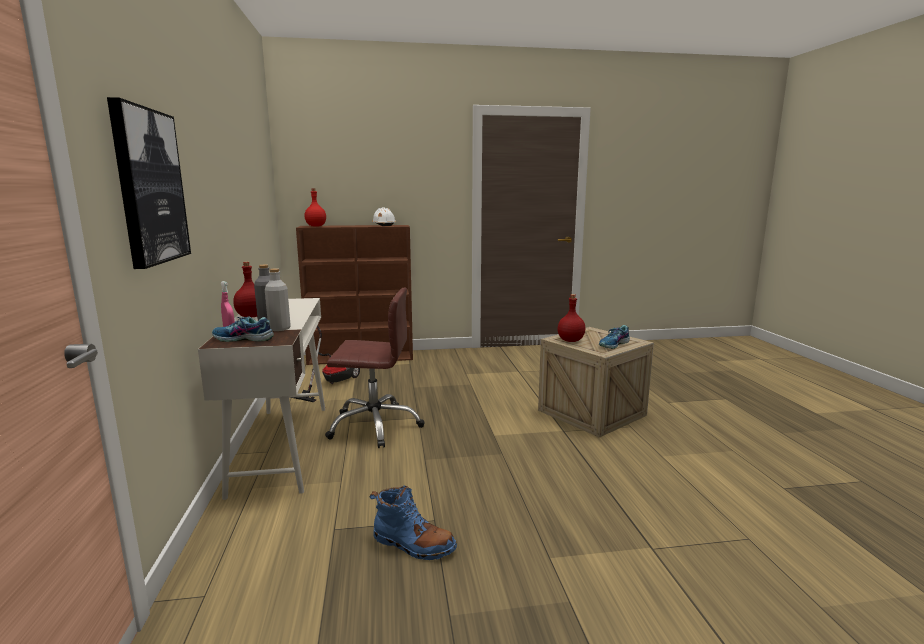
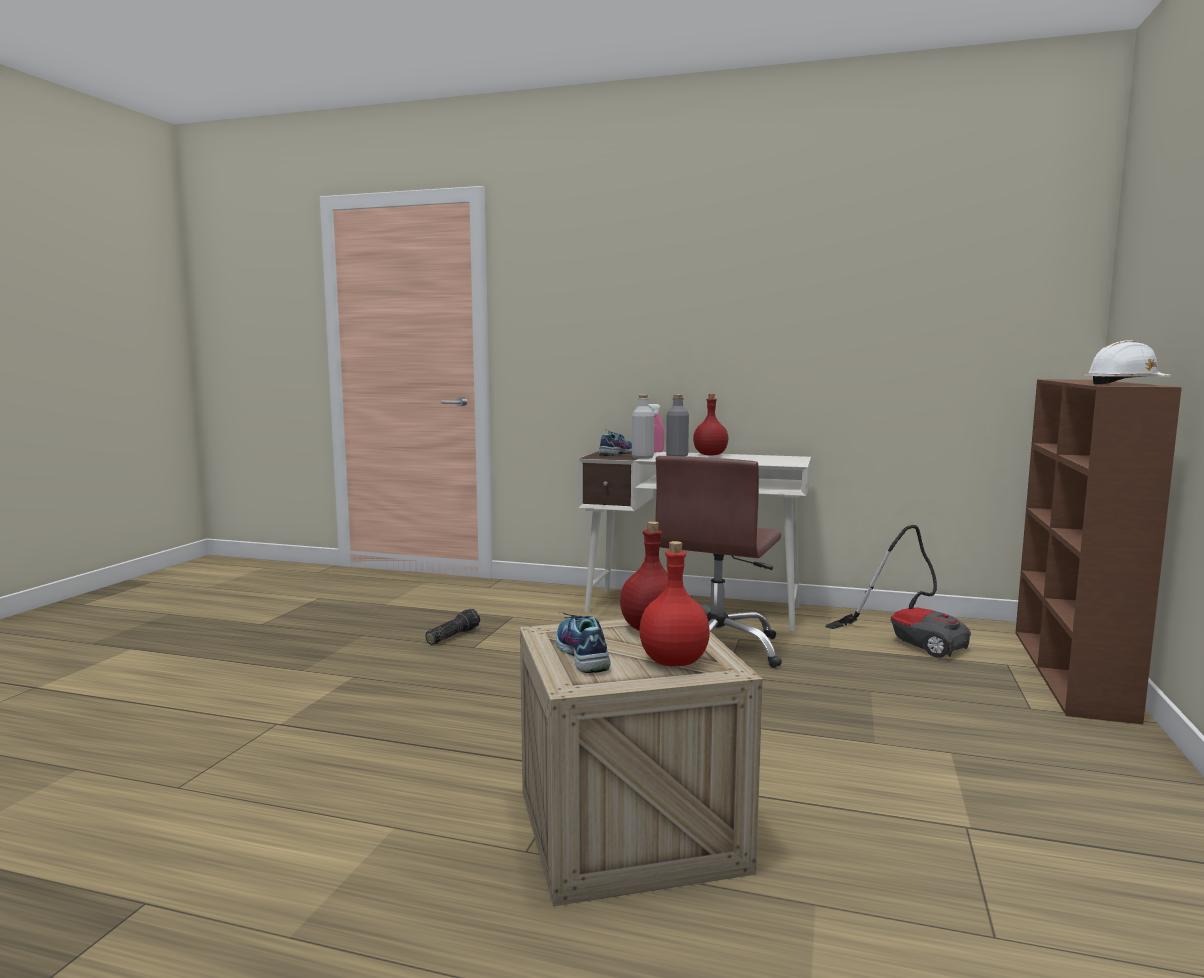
camera: 115 degrees right, 5 degrees down
(149, 187) = (575, 317): picture -> none
(315, 226) = (1072, 379): red bottle -> red bottle (674, 661)
(413, 544) = (452, 636): blue boot -> flashlight

